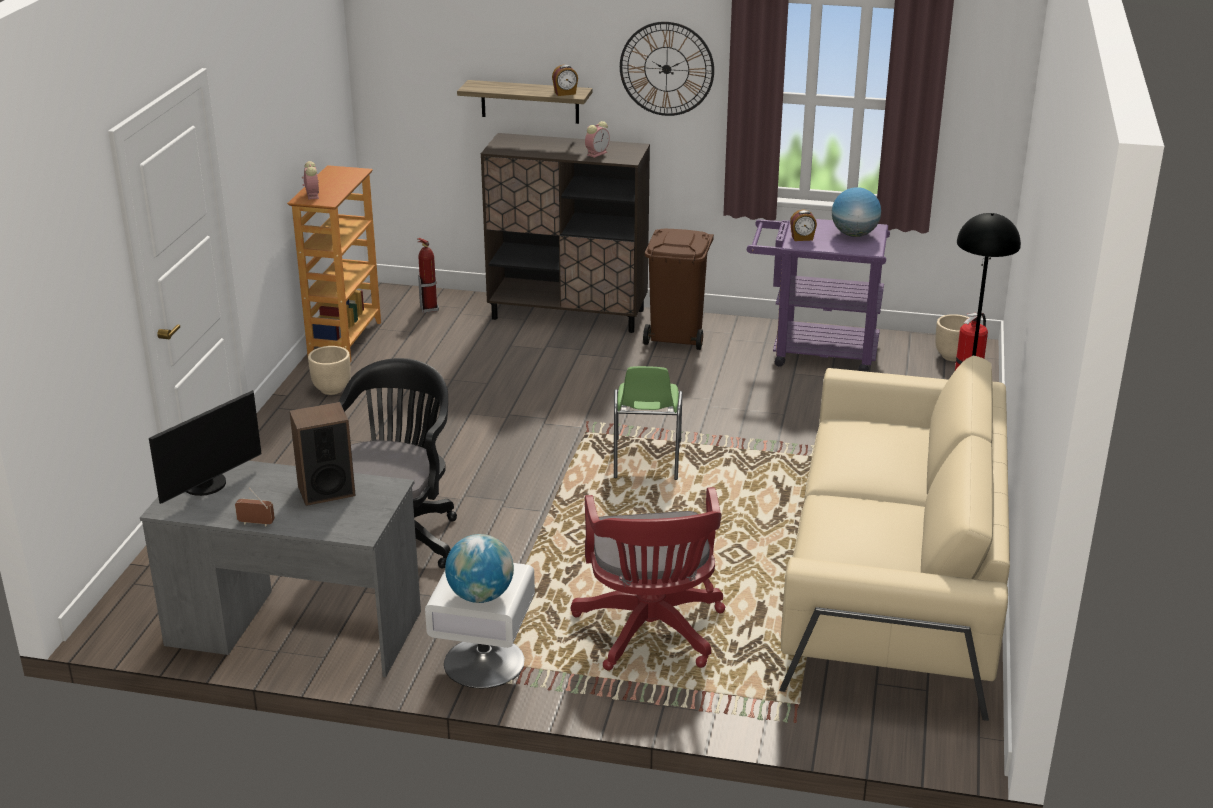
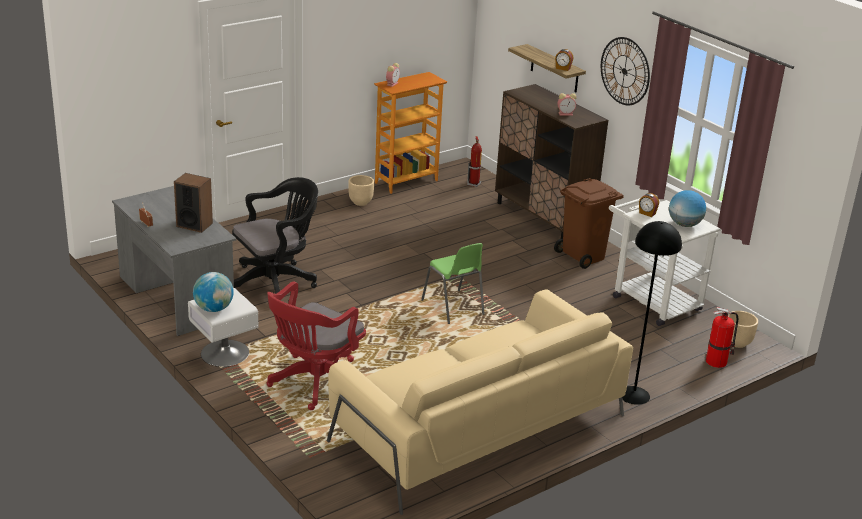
camera: 40 degrees right, 0 degrees up
(208, 485) = (156, 200): monitor -> none
(646, 460) = (453, 308): green chair -> green chair turned 75 degrees counterclockwise
(813, 352) = (651, 300): purple cart -> white cart

